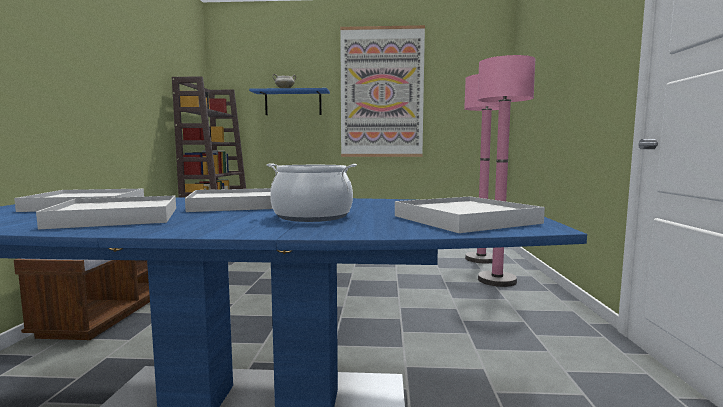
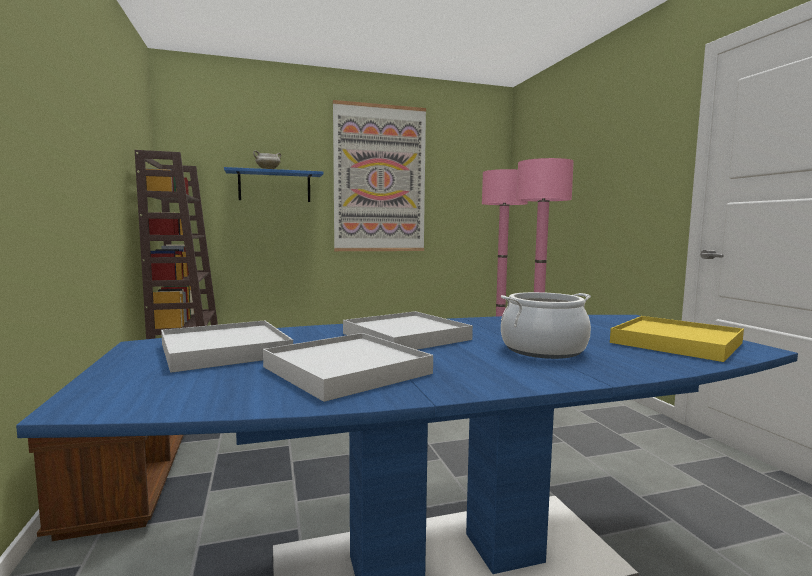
camera: 20 degrees left, 0 degrees up
(465, 220) = (676, 343): white tray -> yellow tray

